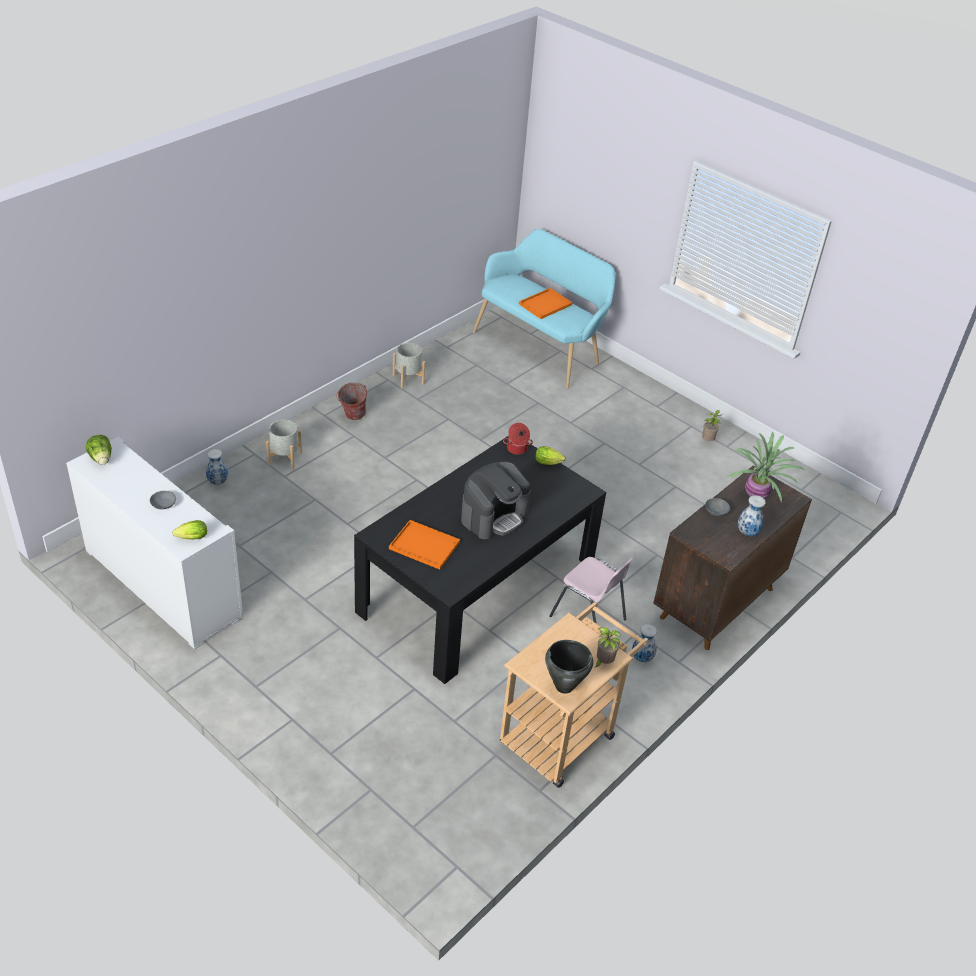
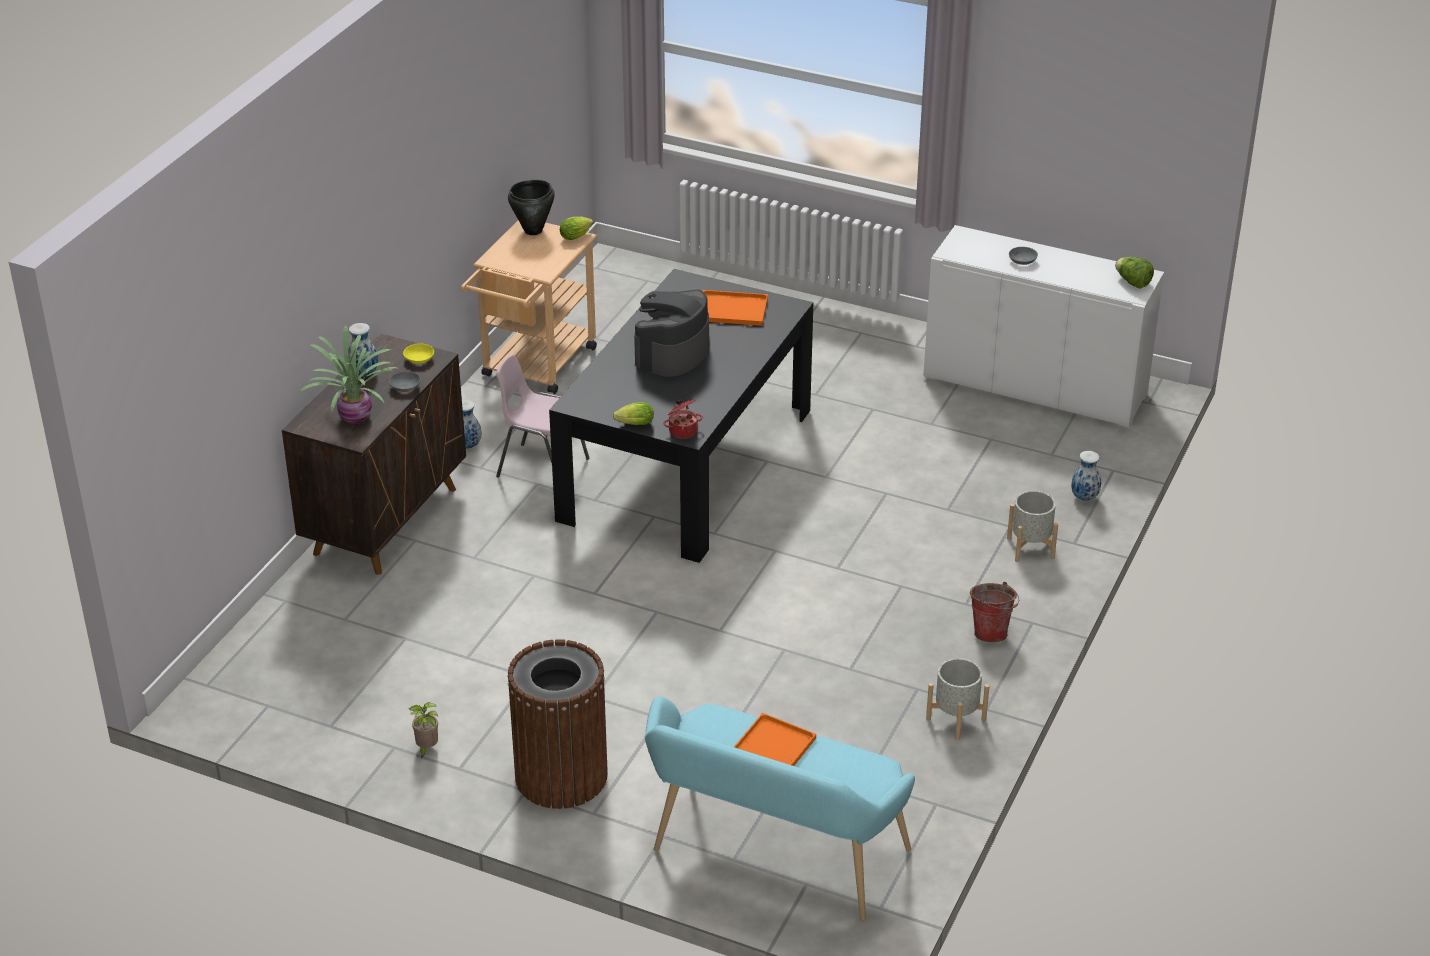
camera: 165 degrees right, 5 degrees down
(190, 538) = (965, 241): lettuce -> lettuce (577, 236)
(603, 662) = (501, 253): potted plant -> none
(635, 408) = (561, 776): none -> brown trash can
(702, 534) = (418, 359): none -> yellow bowl

